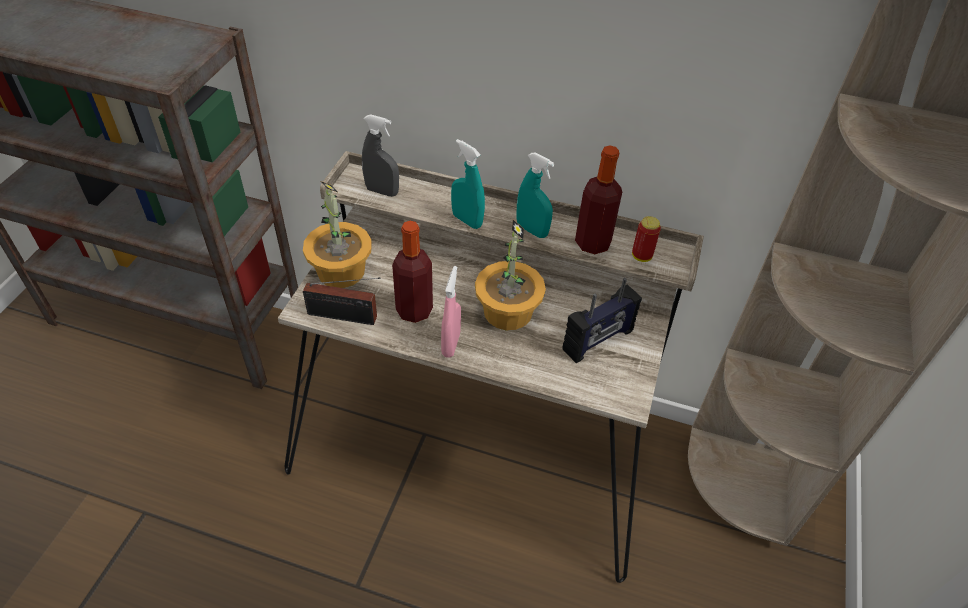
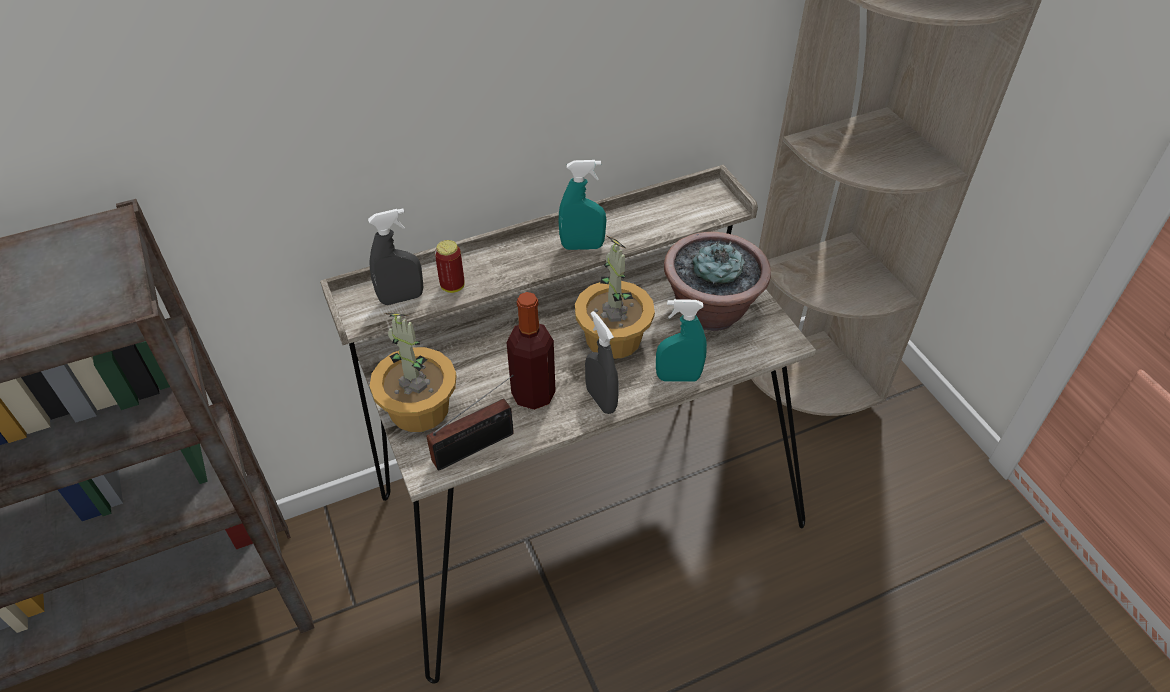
camera: 40 degrees left, 0 degrees up
(451, 344) = (601, 400): pink spray bottle -> grey spray bottle
(467, 220) = (516, 274): turquoise spray bottle -> turquoise spray bottle (678, 377)
(592, 243) = (643, 225): bottle -> none
(598, 341) = (710, 311): radio -> potted plant
(641, 256) = (692, 212): can -> can (452, 286)

